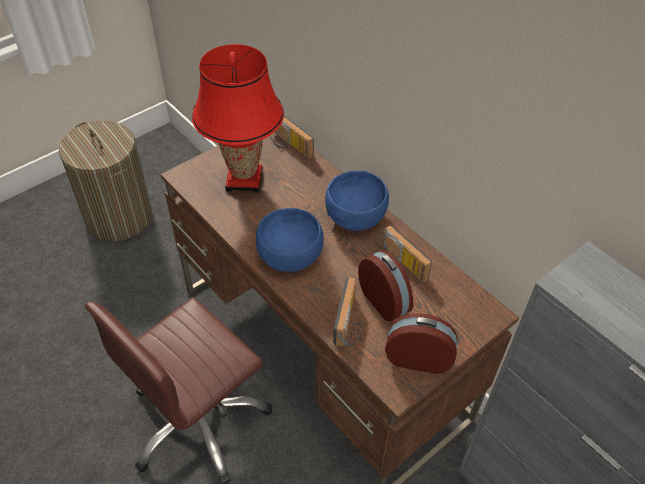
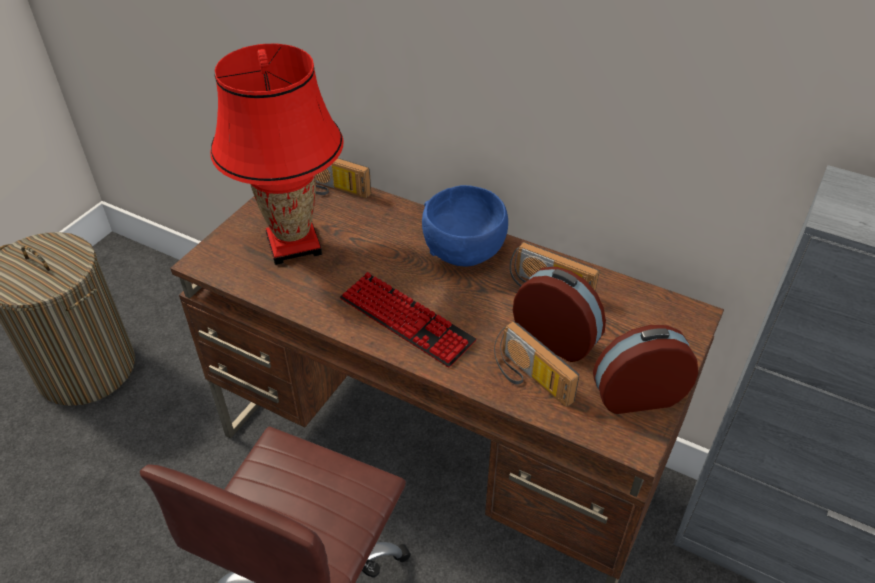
camera: 20 degrees left, 5 degrees down
(291, 256) = (406, 320): blue bowl -> keyboard
(350, 323) = (528, 379): radio -> radio turned 150 degrees clockwise

